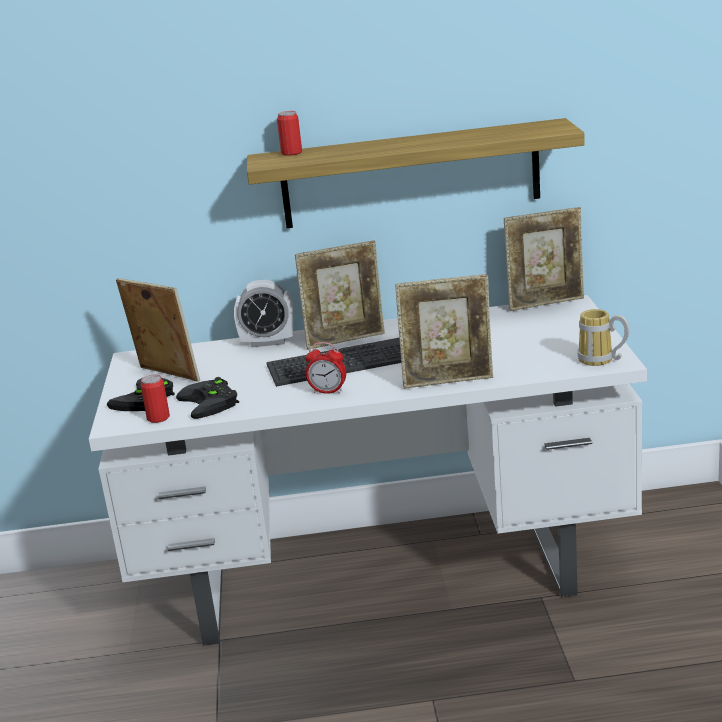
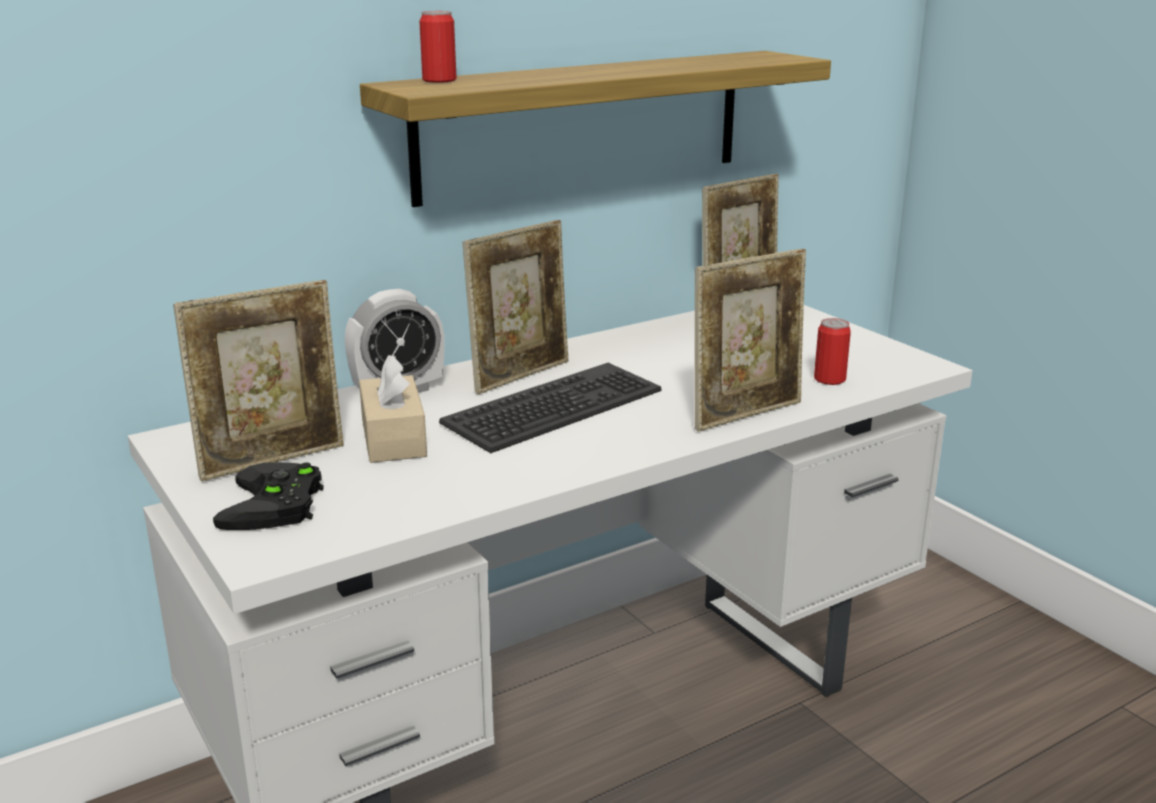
camera: 30 degrees left, 0 degrees up
(158, 418) = (336, 532): can -> can (829, 379)
(166, 375) = (273, 460): picture frame -> picture frame turned 135 degrees clockwise
(212, 403) = (409, 493): black game controller -> none
(236, 371) = (393, 438): none -> beige tissue box
(328, 391) = (586, 450): alarm clock -> none
(600, 361) = (905, 366): mug -> none

